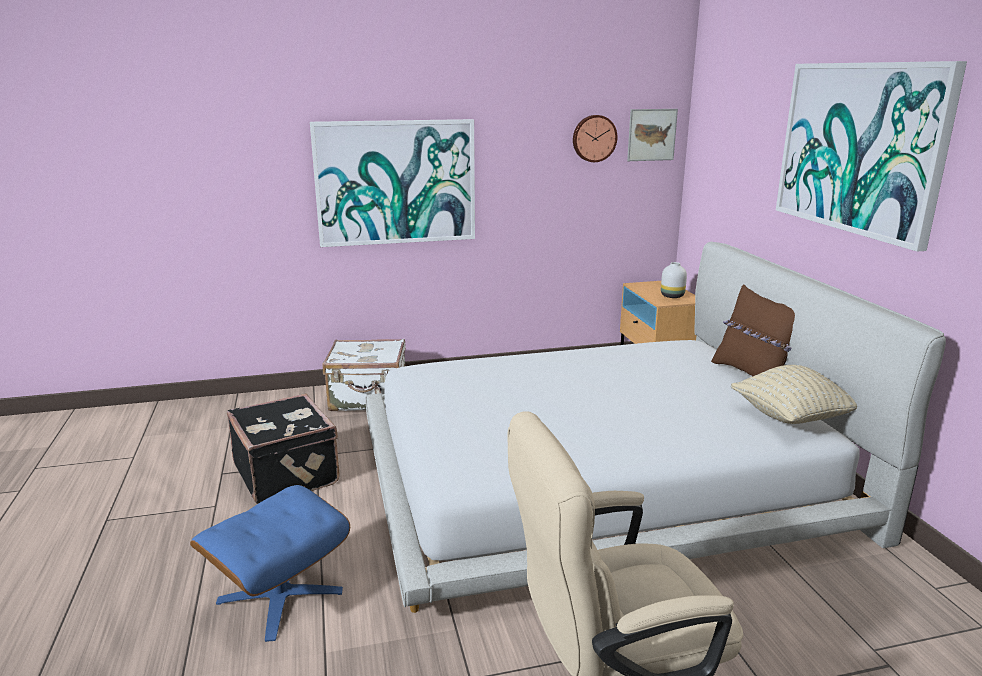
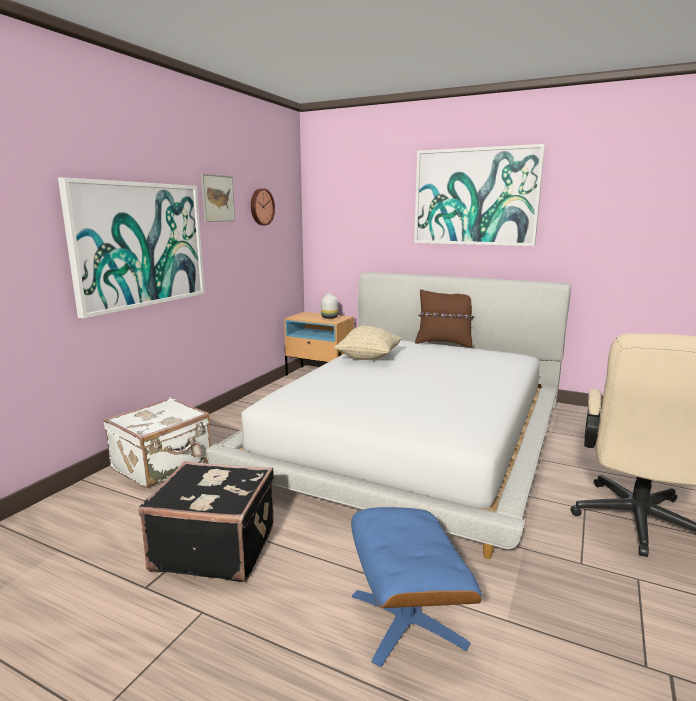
camera: 50 degrees left, 5 degrees down
(651, 135) = (287, 205): picture -> picture (218, 198)
(791, 418) = (502, 353): beige pillow -> beige pillow (369, 358)

